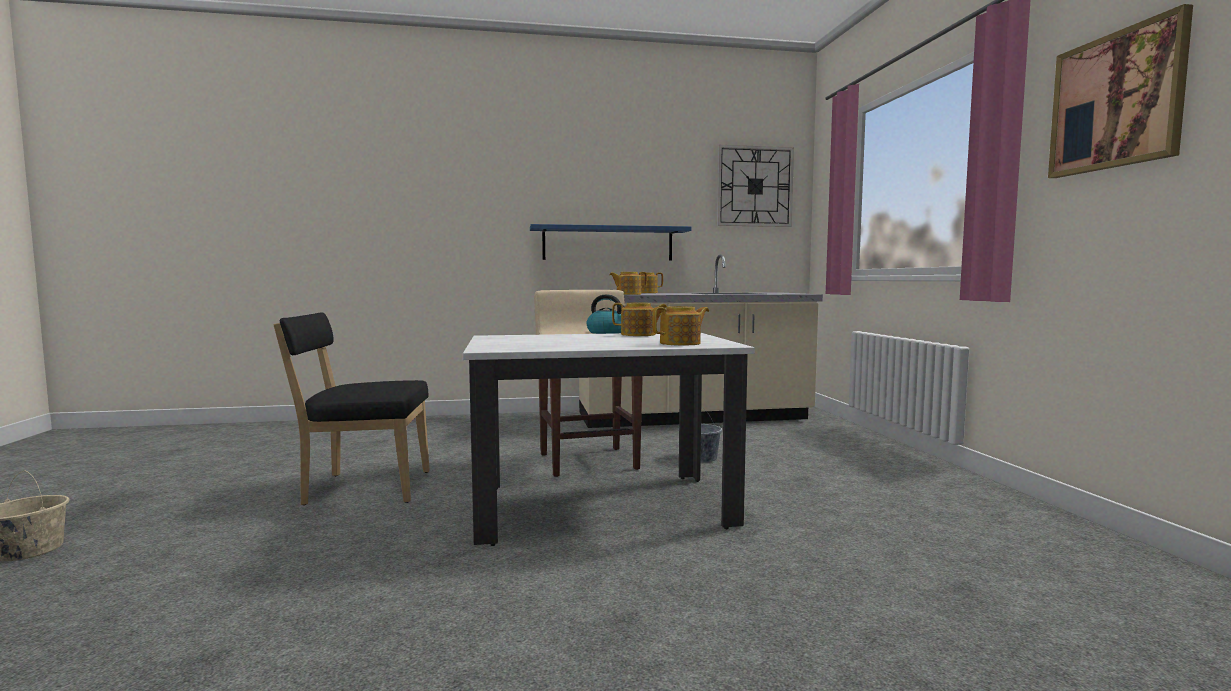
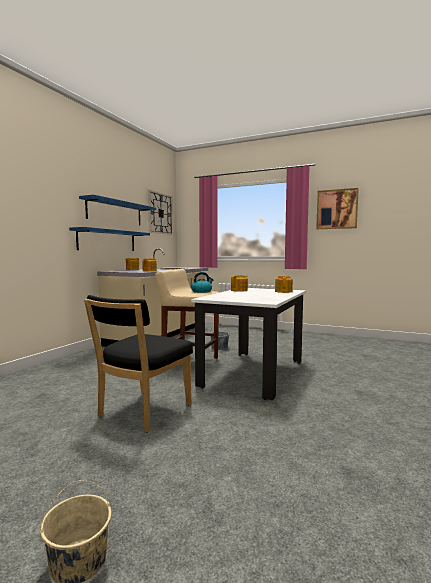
camera: 55 degrees left, 0 degrees up
(628, 196) = (115, 212): none -> blue shelf

